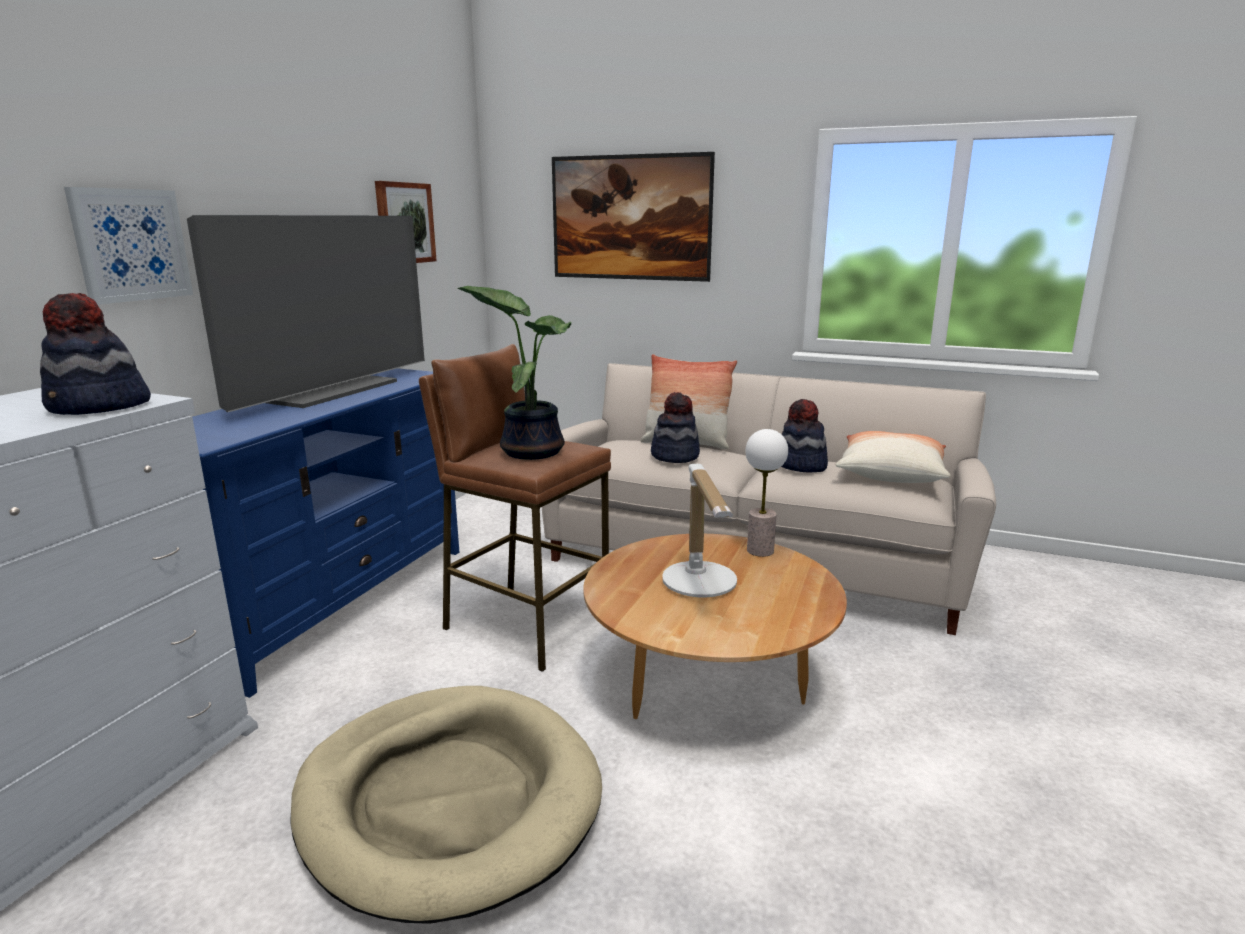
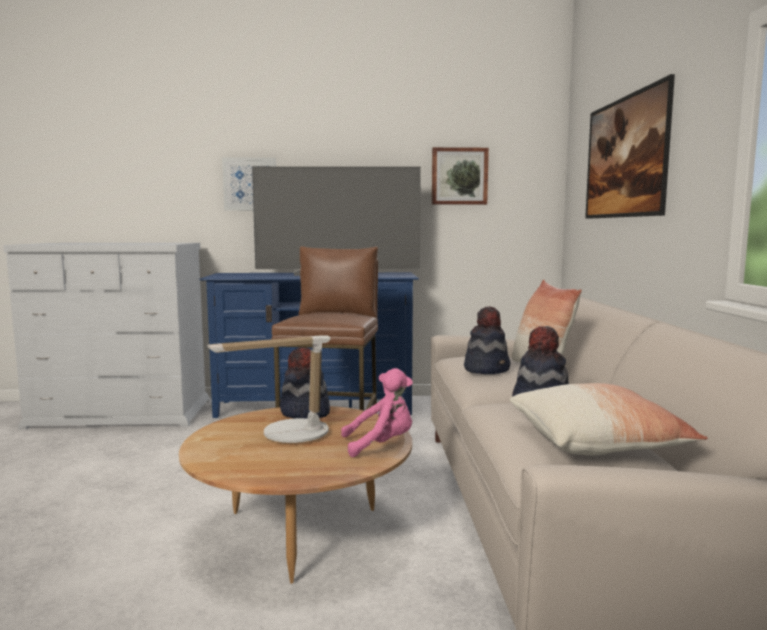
camera: 65 degrees right, 10 degrees down
(99, 407) = (152, 244): hat -> hat (305, 413)
(448, 800) = (136, 480): beige dog bed -> none
(531, 450) = (325, 316): potted plant -> none
(760, 550) = (381, 445): table lamp -> pink plush toy

